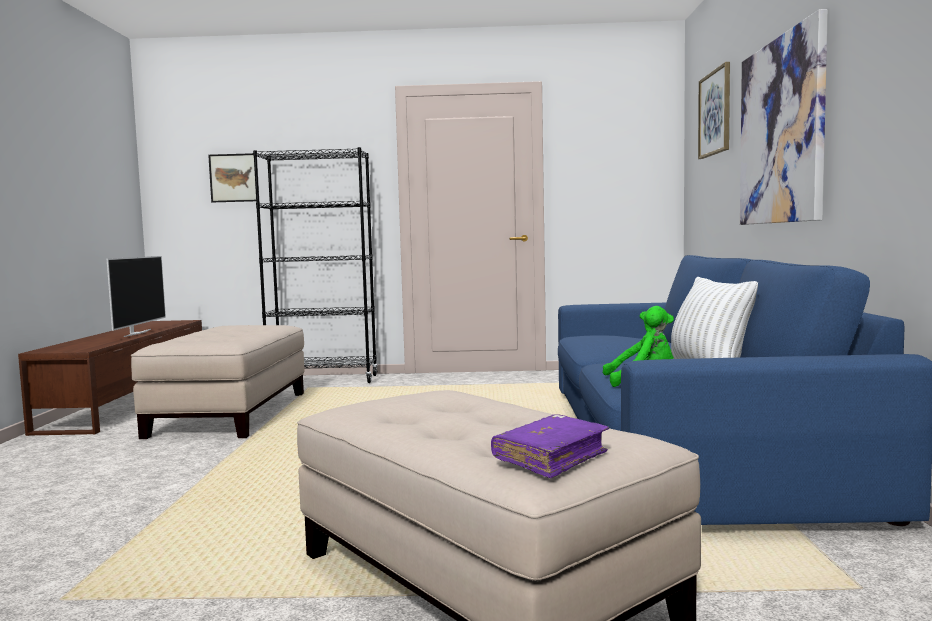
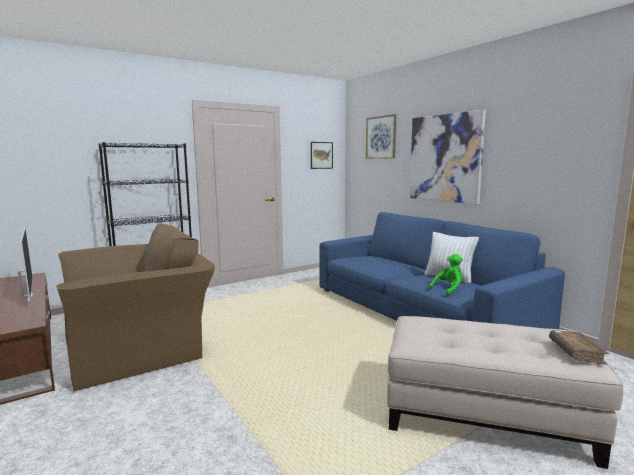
camera: 35 degrees left, 5 degrees up
(232, 414) = (141, 344): beige ottoman -> brown armchair
(234, 178) = (66, 159): picture -> picture (321, 155)
(551, 458) = (576, 353): purple book -> brown book

